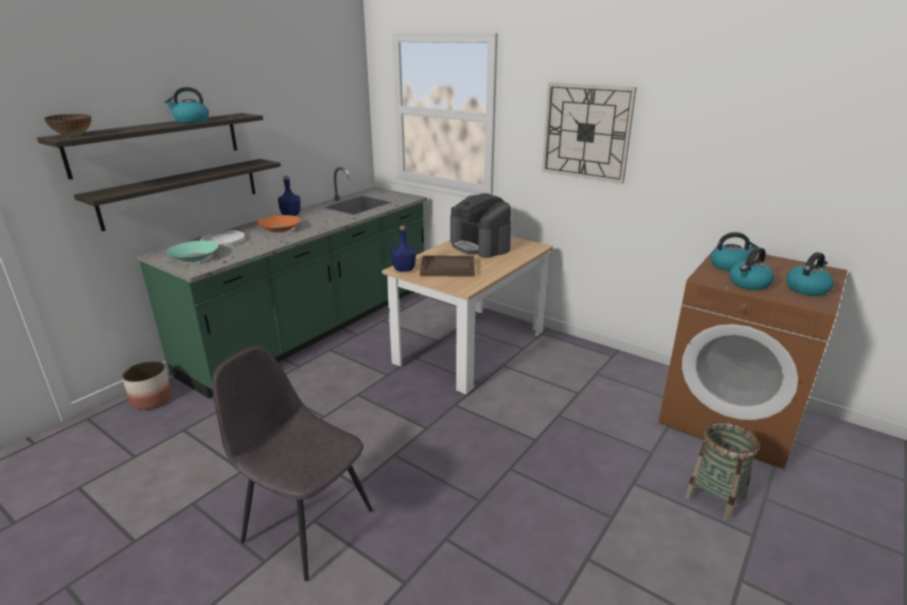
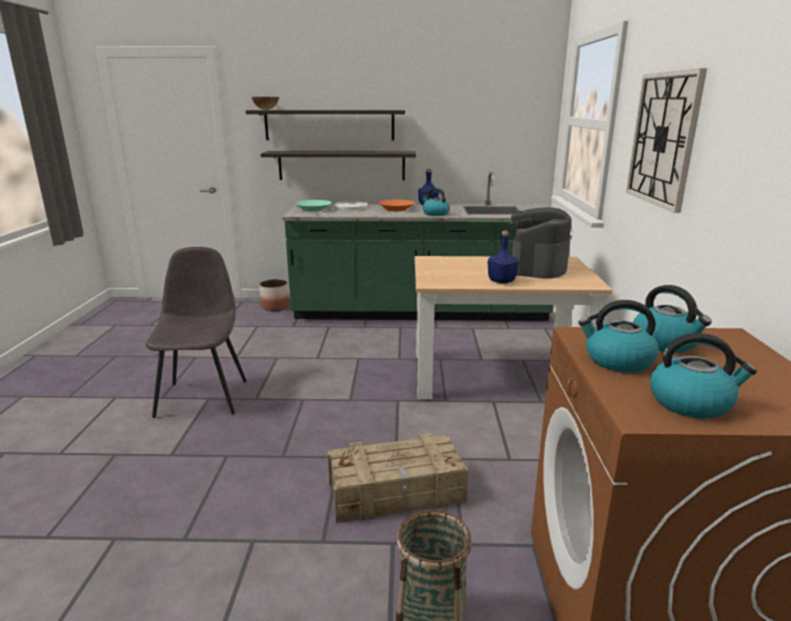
camera: 55 degrees right, 5 degrees down
(191, 121) = (350, 109): kettle -> kettle (435, 214)
(403, 269) = (429, 260): blue bottle -> blue bottle (501, 281)
(448, 268) = (461, 269): brown tray -> none
(579, 457) = (397, 492): none -> crate

